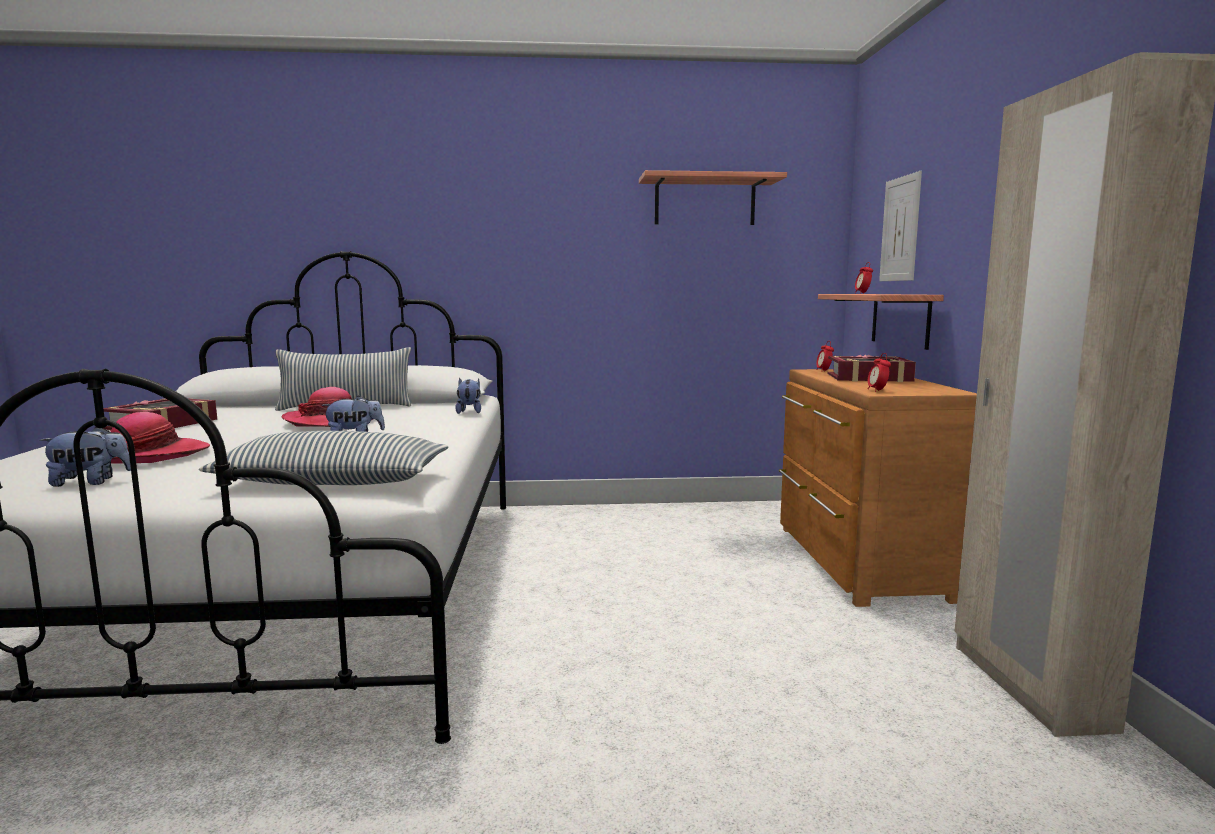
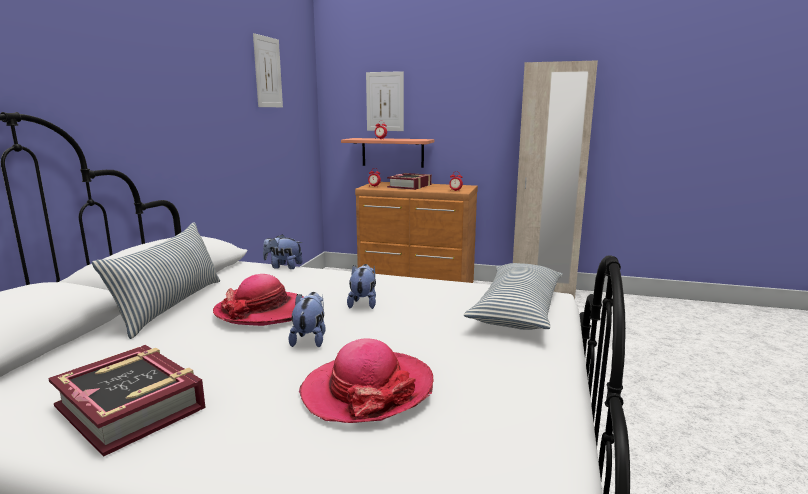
camera: 70 degrees left, 5 degrees up
(90, 482) = (485, 404): plush toy -> plush toy (310, 339)
(704, 202) = (268, 72): shelf -> picture

